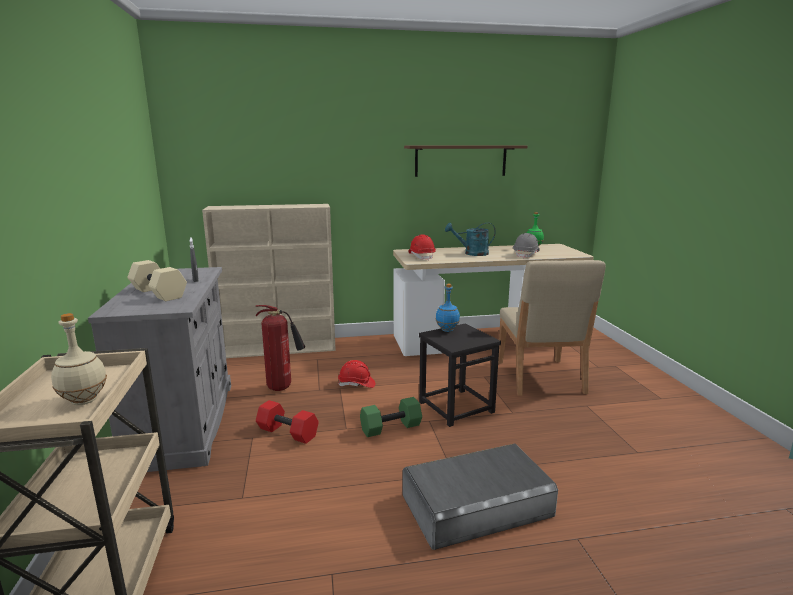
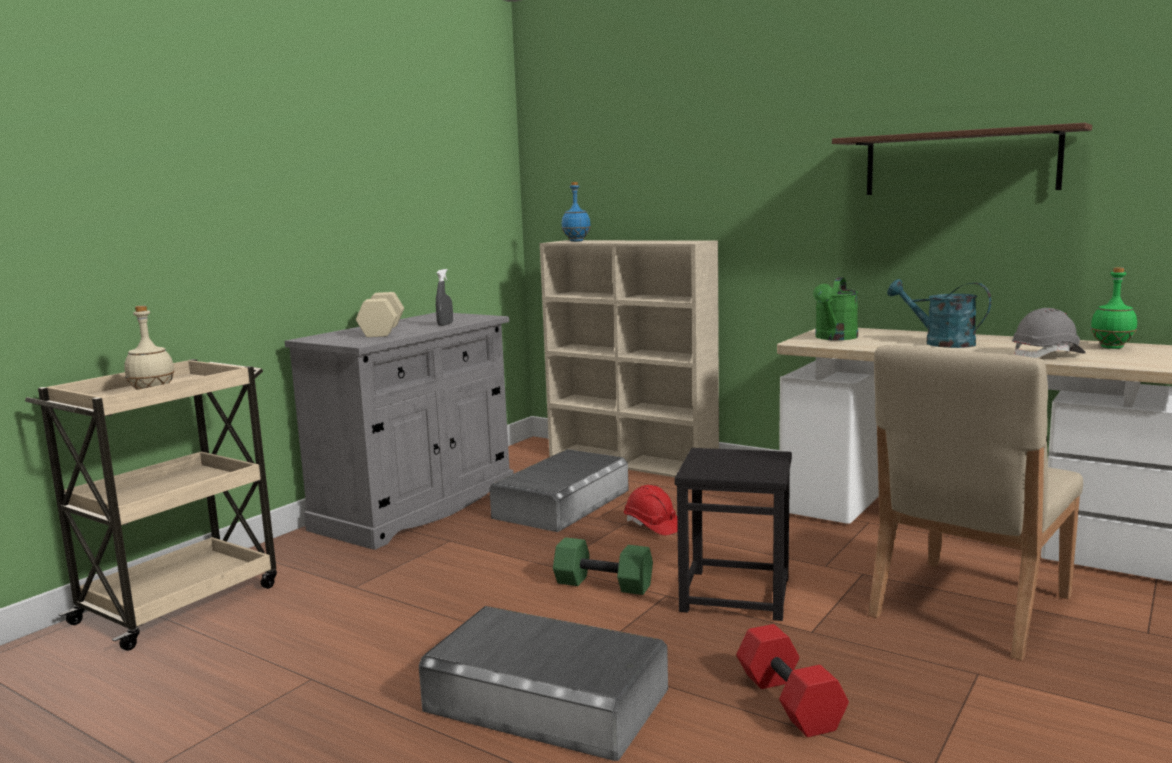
camera: 45 degrees right, 5 degrees down
(282, 387) = (561, 503): fire extinguisher -> grey storage box
(286, 433) = (486, 548): red dumbbell -> red dumbbell (787, 701)
(421, 256) = (834, 338): red hard hat -> green watering can
(447, 330) = (737, 453): blue bottle -> blue bottle (576, 241)

